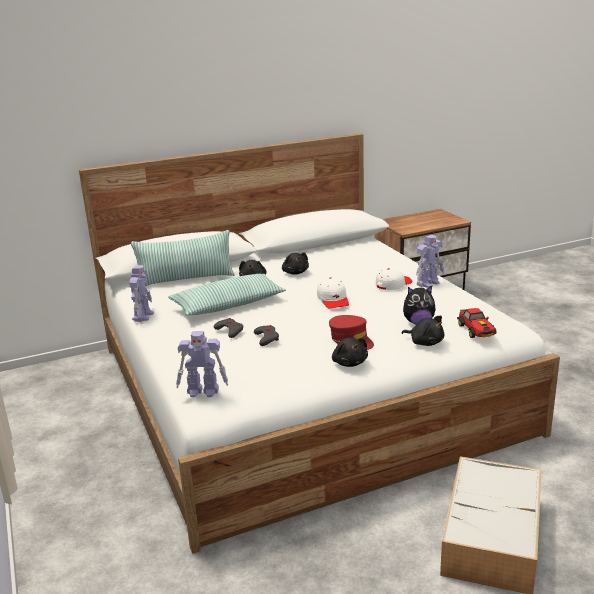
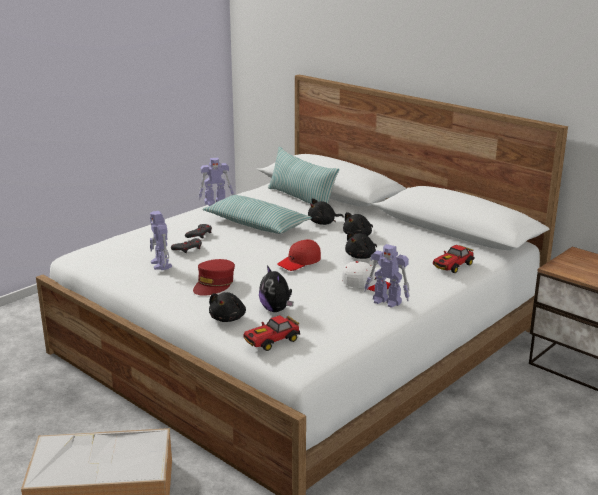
camera: 65 degrees right, 0 degrees up
(203, 391) = (93, 248): toy robot -> toy robot (161, 265)
(333, 299) = (299, 262): white cap -> red cap
(349, 362) = (168, 291): black plush toy -> black plush toy (361, 256)
(383, 254) = (452, 266): none -> toy car

